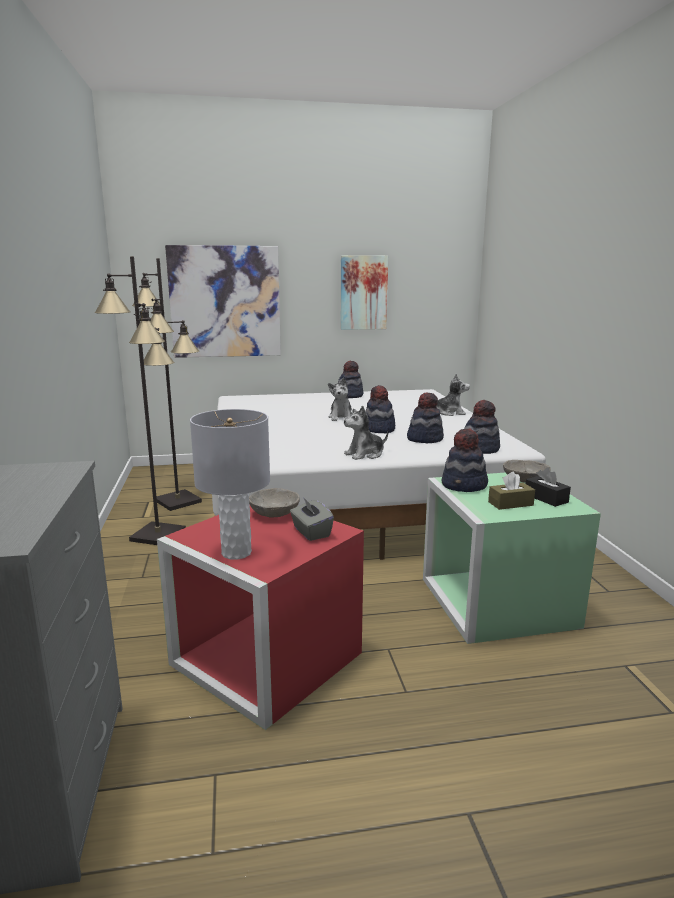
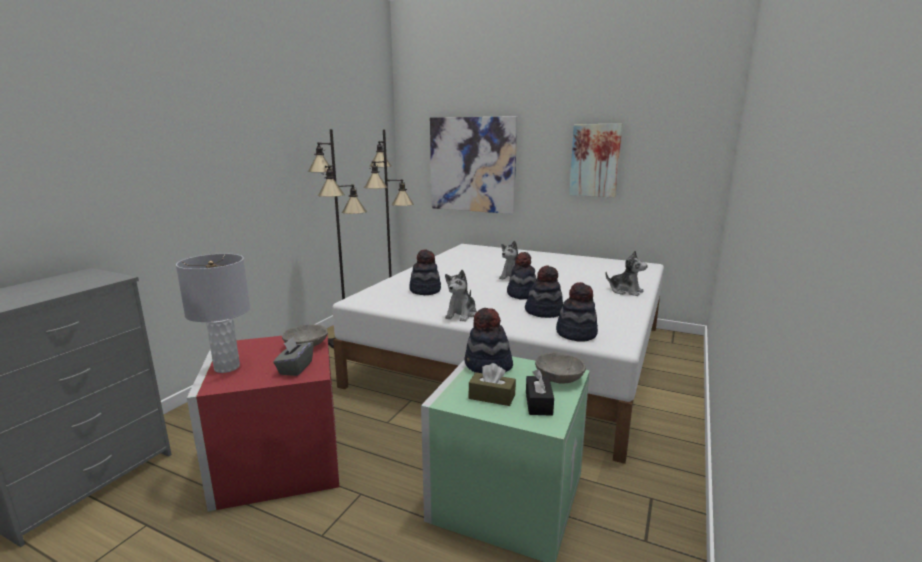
camera: 35 degrees right, 0 degrees up
(349, 395) = (563, 258): hat -> hat (425, 290)
(365, 454) = (461, 314): plush toy -> plush toy turned 75 degrees counterclockwise

